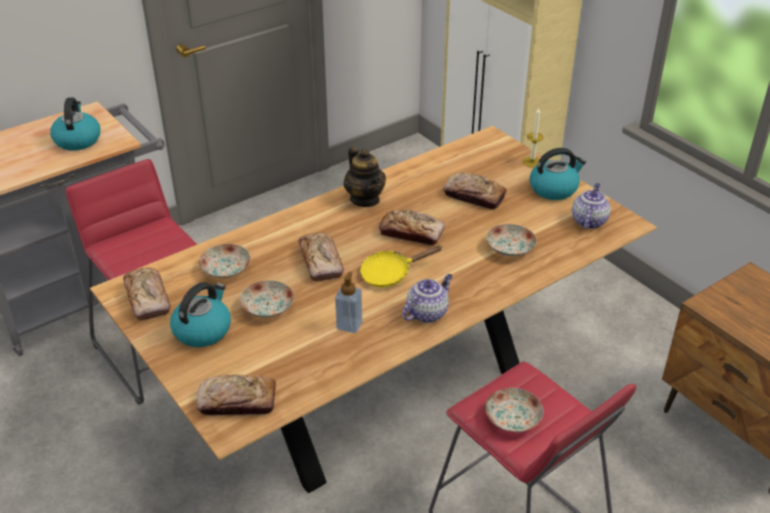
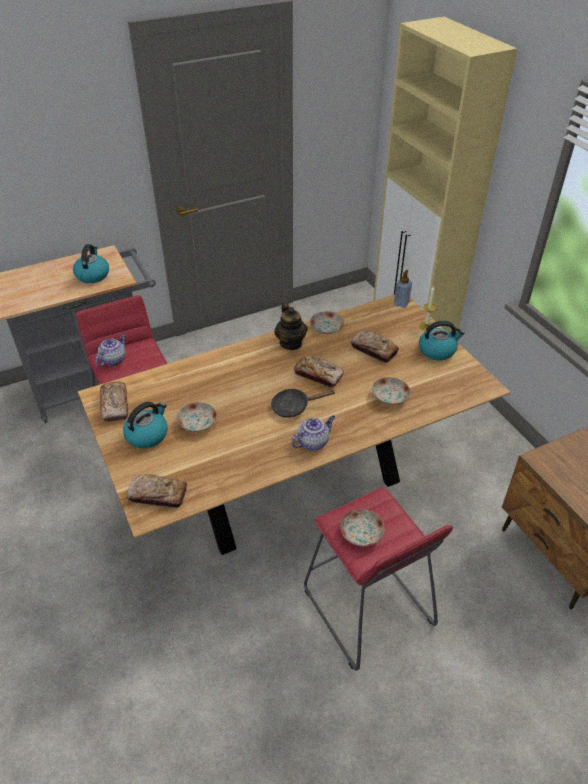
camera: 10 degrees right, 5 degrees up
(225, 269) = (175, 388): plate -> plate (326, 328)
(321, 262) = (245, 391): bread -> none
(349, 325) = (253, 444): soap dispenser -> soap dispenser (401, 303)
(390, 274) = (294, 407): yellow frying pan -> black frying pan
(588, 221) = (457, 381): teapot -> teapot (113, 359)

